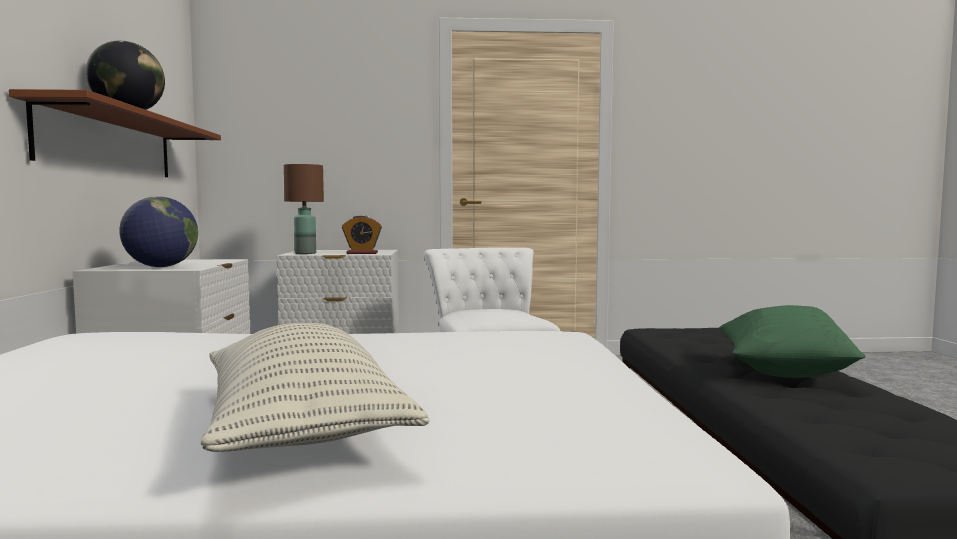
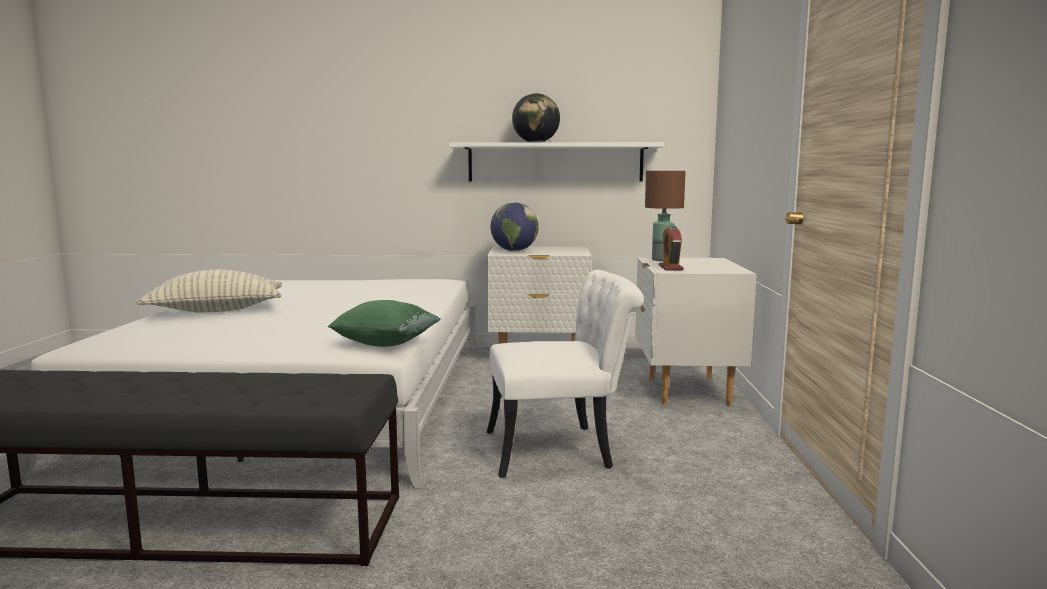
camera: 95 degrees right, 5 degrees up
(110, 143) = (555, 162): brown shelf -> white shelf
(783, 372) = (159, 391): green pillow -> green pillow (385, 344)

